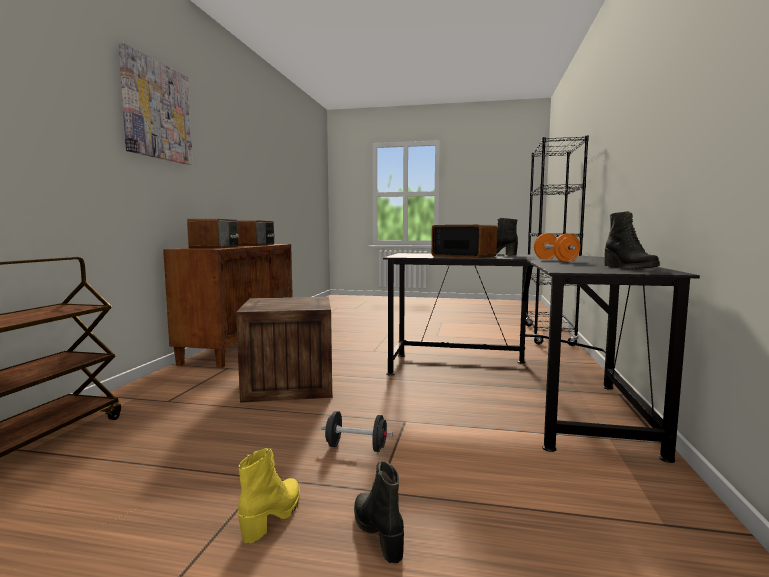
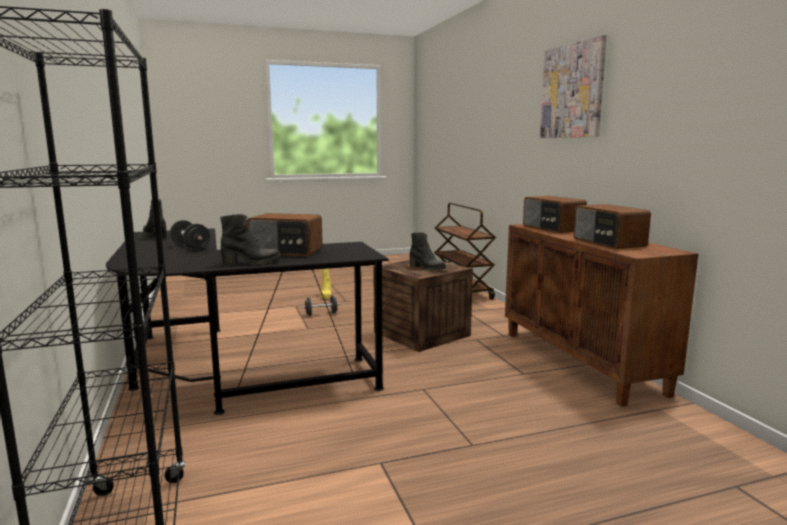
camera: 150 degrees right, 5 degrees up
(379, 533) = (286, 299): black boot -> black boot (426, 268)
(555, 260) = (190, 247): orange dumbbell -> black dumbbell

